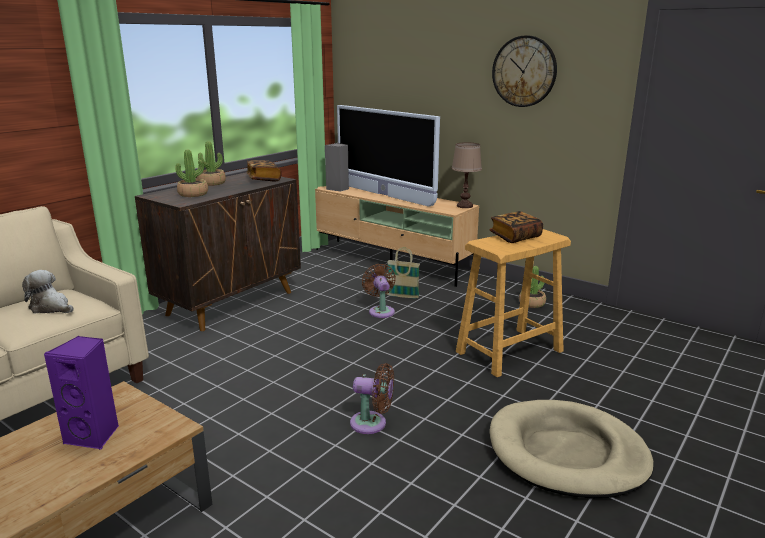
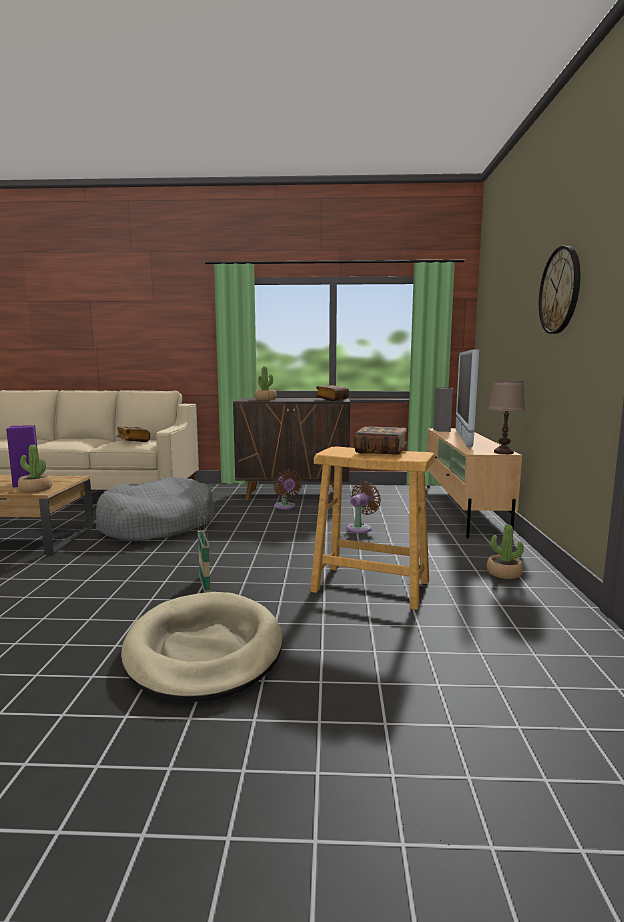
camera: 55 degrees right, 10 degrees down
(51, 307) = (133, 441): plush toy -> book
(206, 405) = (157, 525): none -> grey dog bed
(211, 183) = (298, 398): potted plant -> potted plant (35, 489)
(372, 423) = (179, 568): brown fan -> brown fan (285, 507)
(402, 296) = (402, 527): basket -> basket (204, 585)

